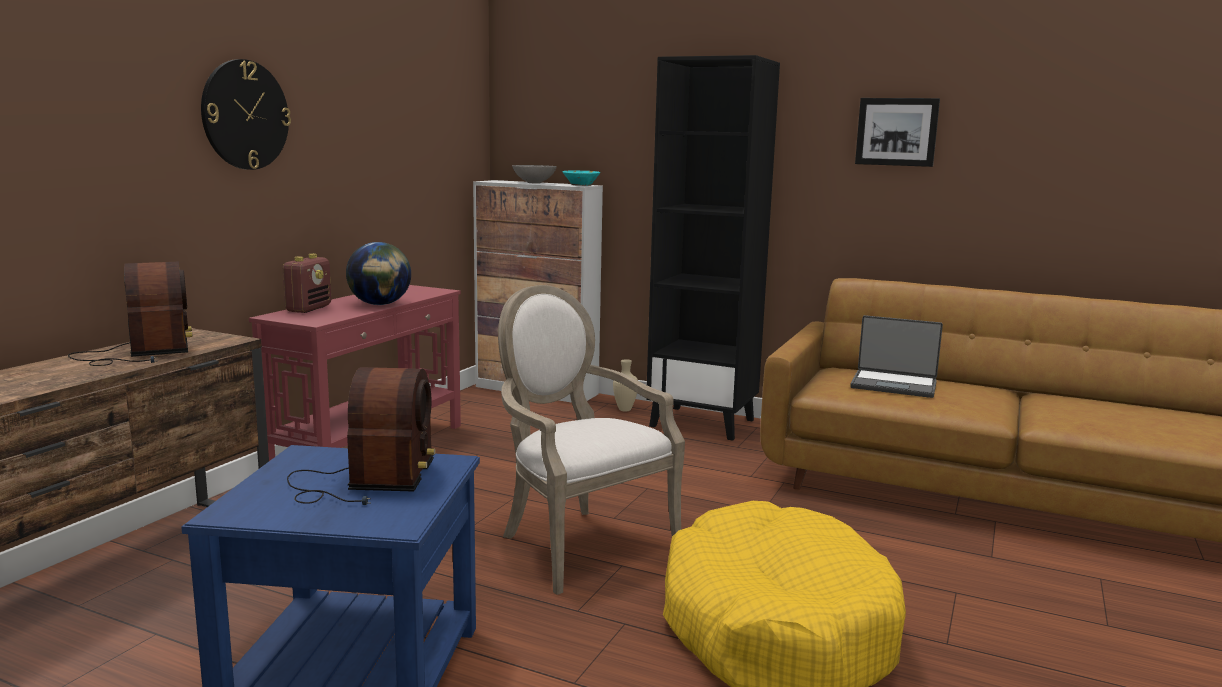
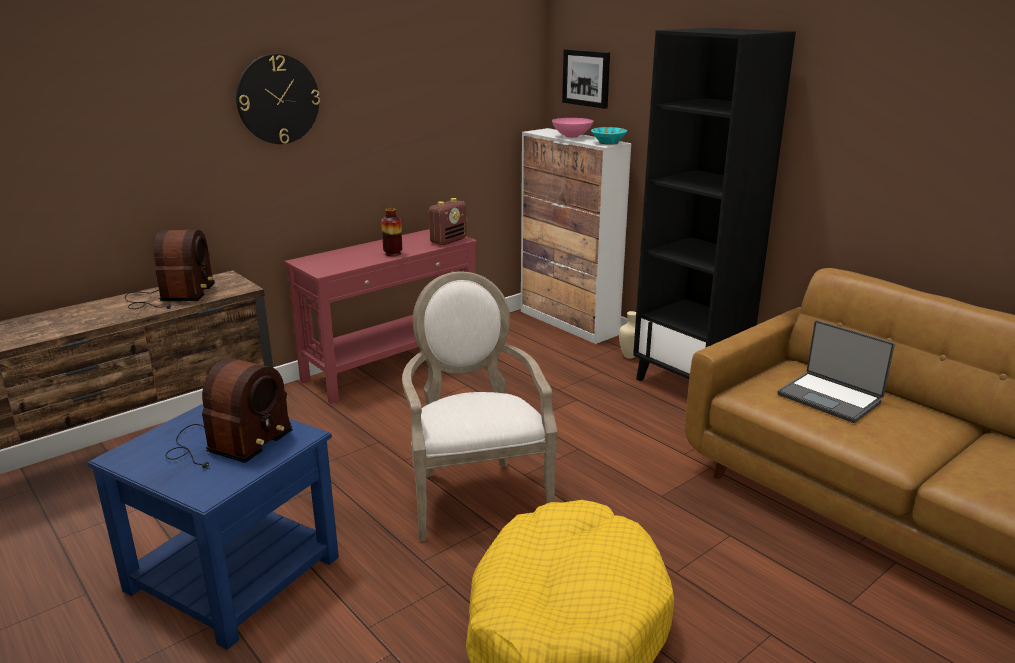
camera: 25 degrees right, 10 degrees up
(309, 309) = (335, 254): radio -> radio (448, 241)
(380, 304) = (393, 254): globe -> vase
(534, 183) = (572, 136): grey bowl -> pink bowl
(896, 132) = (910, 116): picture -> picture (586, 78)

